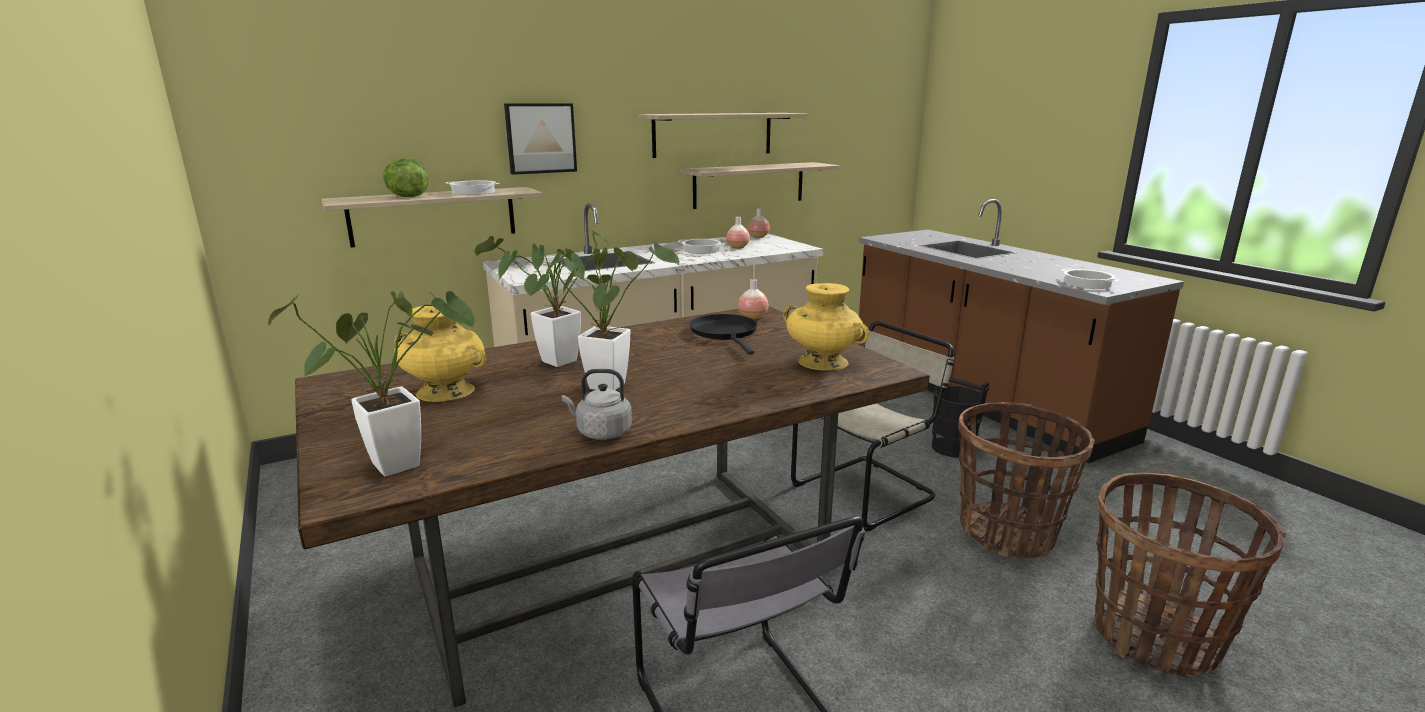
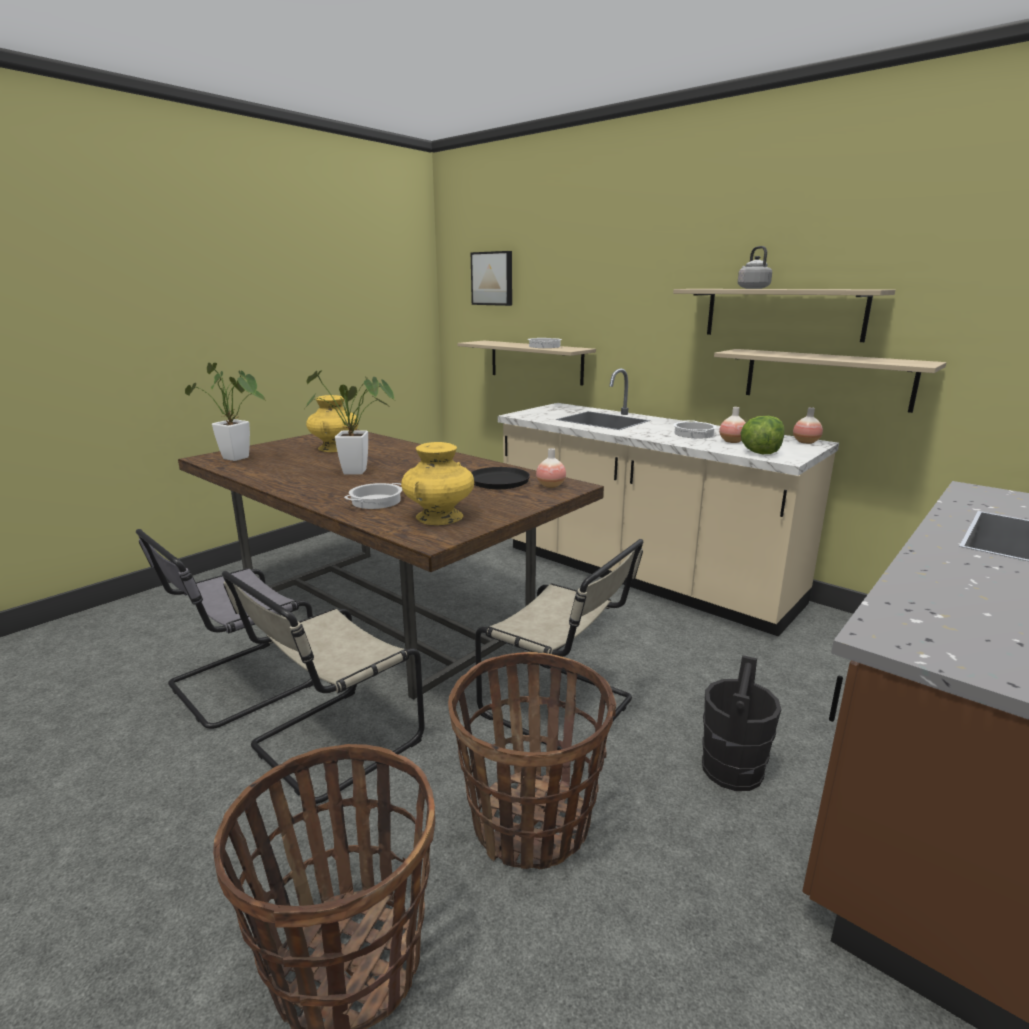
camera: 70 degrees right, 0 degrees up
(407, 197) = (506, 344): lettuce -> lettuce (760, 453)
(540, 138) = (610, 308): picture -> picture (493, 278)
(552, 363) = (391, 456): potted plant -> none
(601, 432) = (277, 481): grey kettle -> grey kettle (752, 288)
(894, 630) = (331, 745): none -> beige chair
(1086, 284) = (918, 627): cooking pot -> cooking pot (376, 501)

